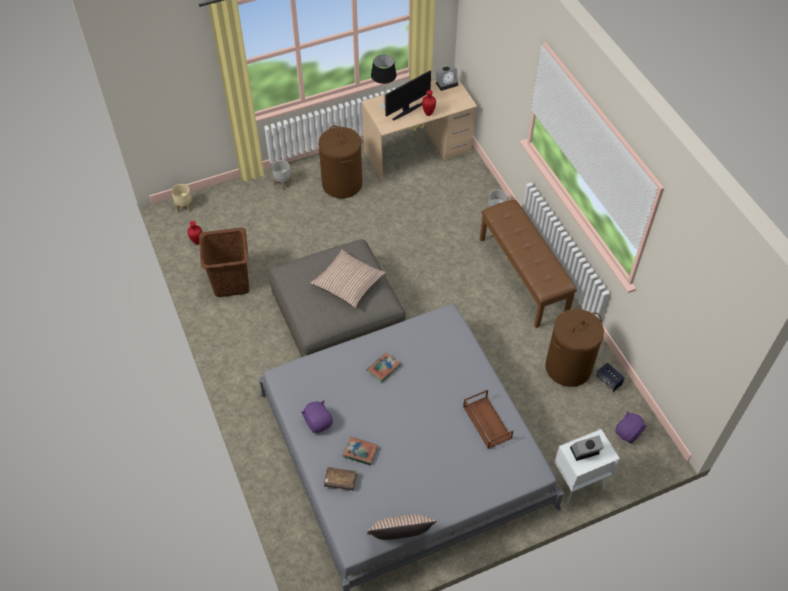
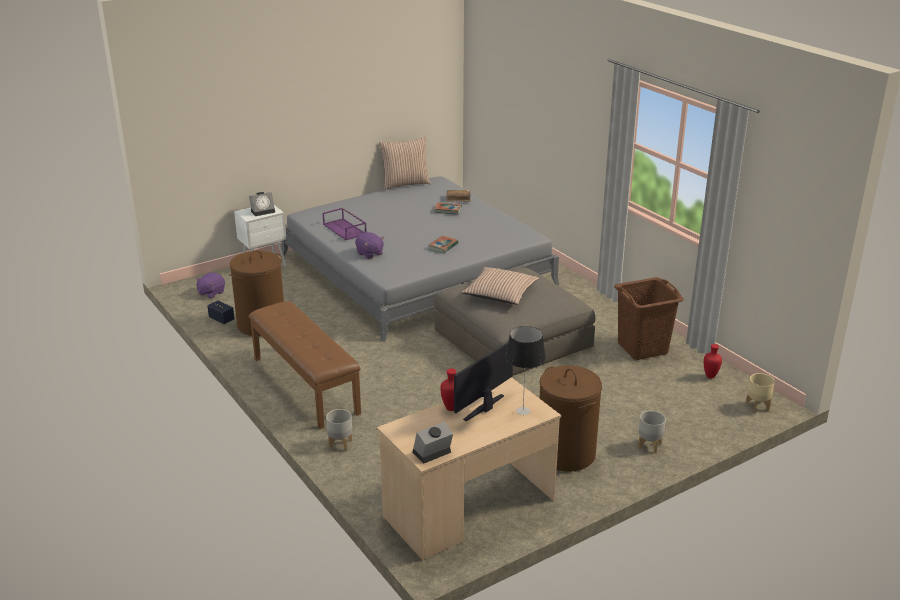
camera: 170 degrees right, 25 degrees down
(318, 422) = (488, 220): purple plush toy -> purple plush toy (369, 254)
(486, 422) = (345, 229): brown tray -> purple tray

